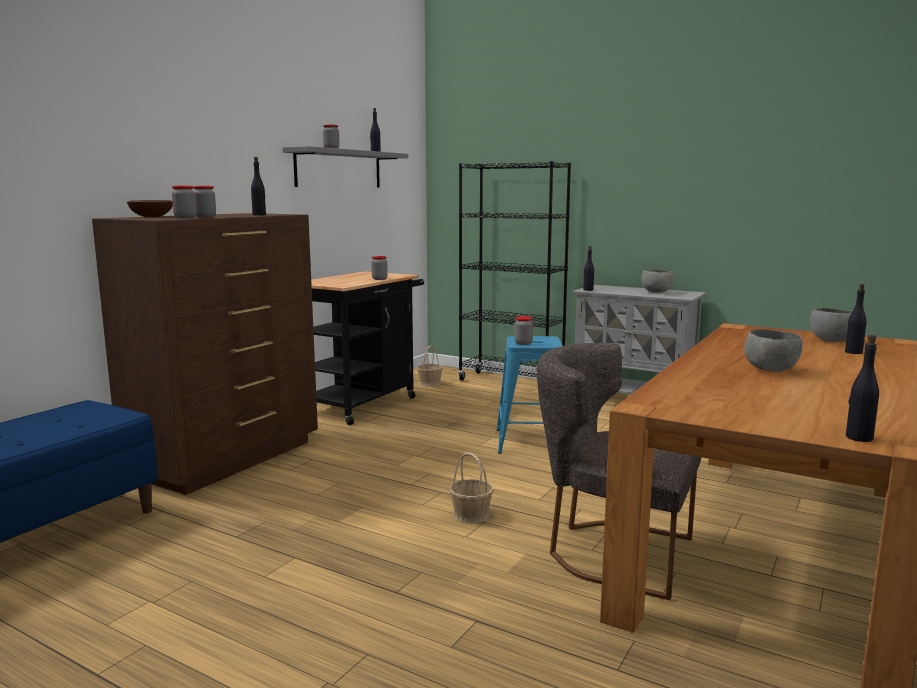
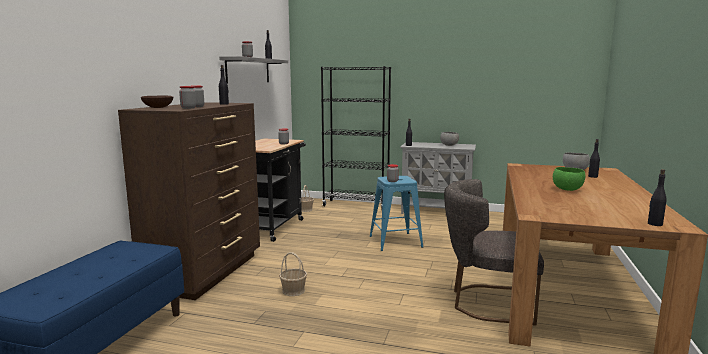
camera: 15 degrees left, 0 degrees up
(471, 514) = (392, 290): basket -> basket (293, 291)
(771, 370) = (567, 189): grey bowl -> green bowl

